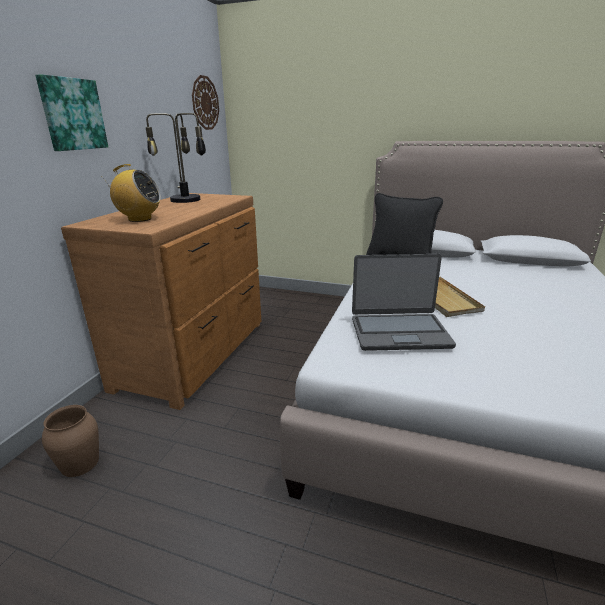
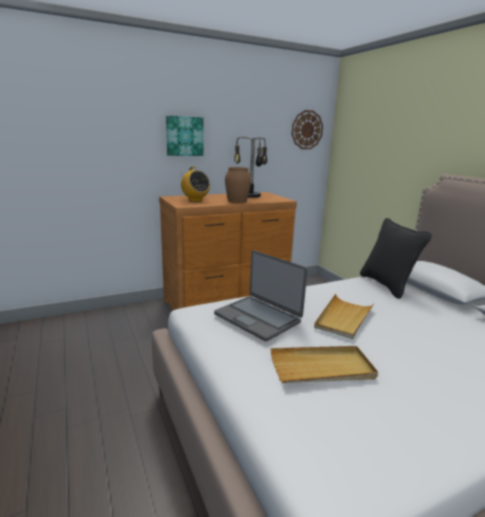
camera: 45 degrees right, 5 degrees down
(79, 463) = (116, 322): brown vase -> brown vase (237, 201)
(518, 345) = (322, 368): none -> beige tray

